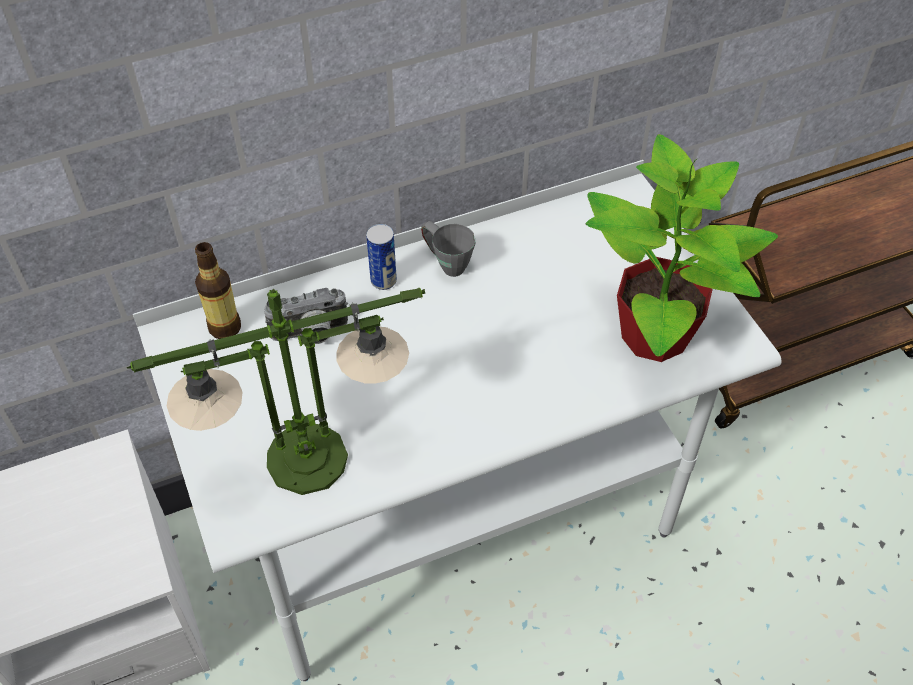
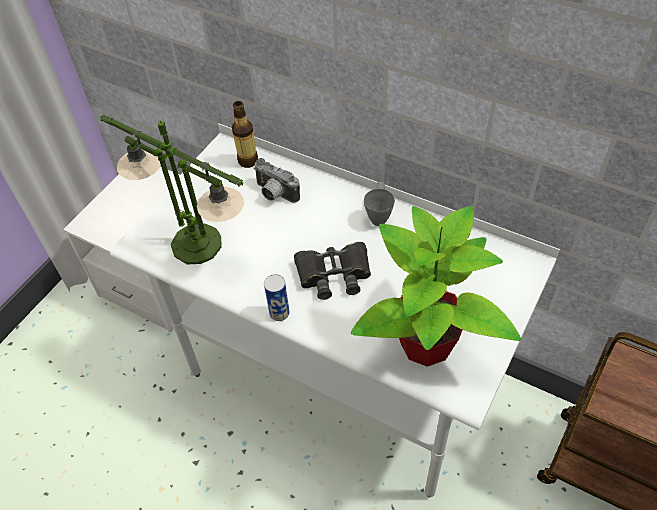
camera: 55 degrees right, 0 degrees up
(383, 281) = (339, 197): can -> can (279, 313)
(490, 353) = (334, 274): none -> black binoculars

